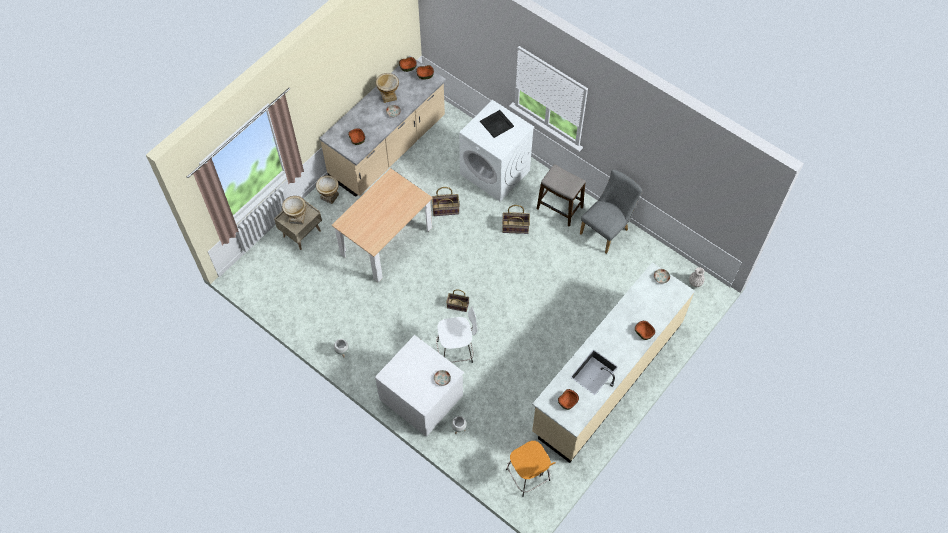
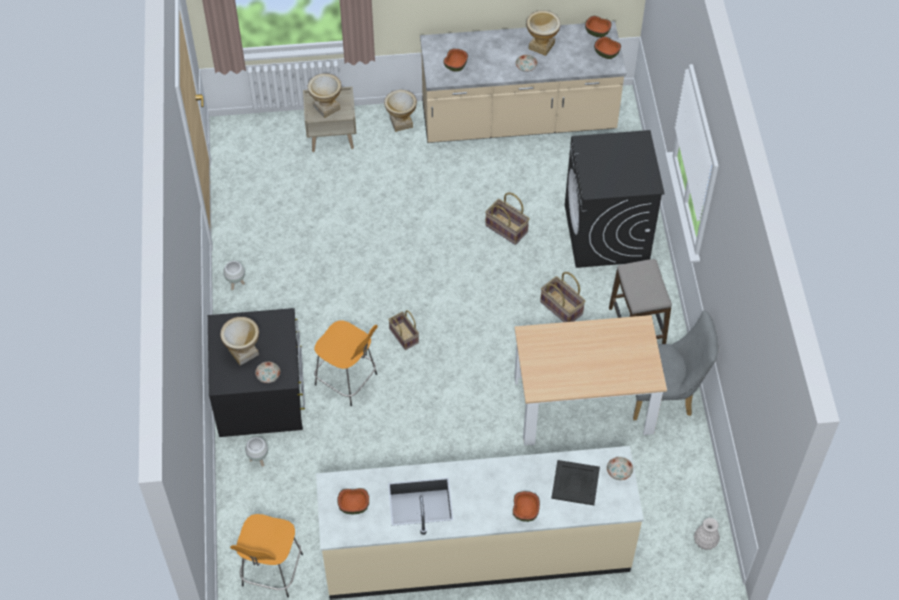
camera: 45 degrees right, 5 degrees down
(386, 241) = (407, 211): beige dining table -> beige dining table (583, 405)
(416, 379) = (243, 352): none -> vase
(422, 396) = (261, 394): white dresser -> black dresser
(456, 351) = (348, 380): white stool -> orange stool
(495, 172) = (607, 234): white washing machine -> black washing machine
(497, 123) = (624, 158): black tray -> black tray (576, 482)

